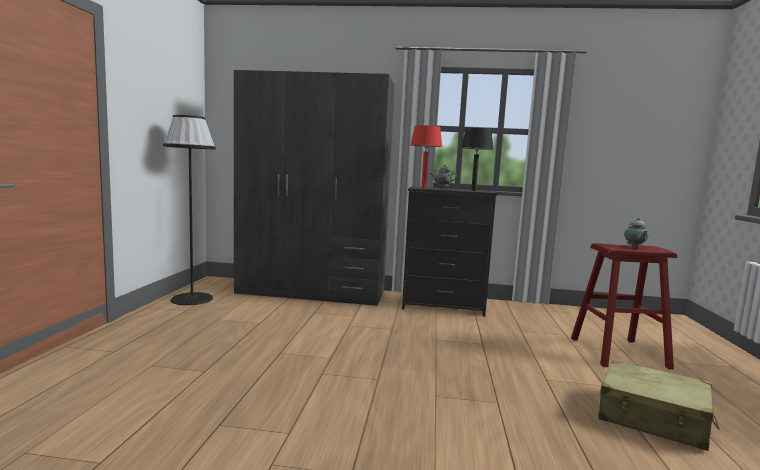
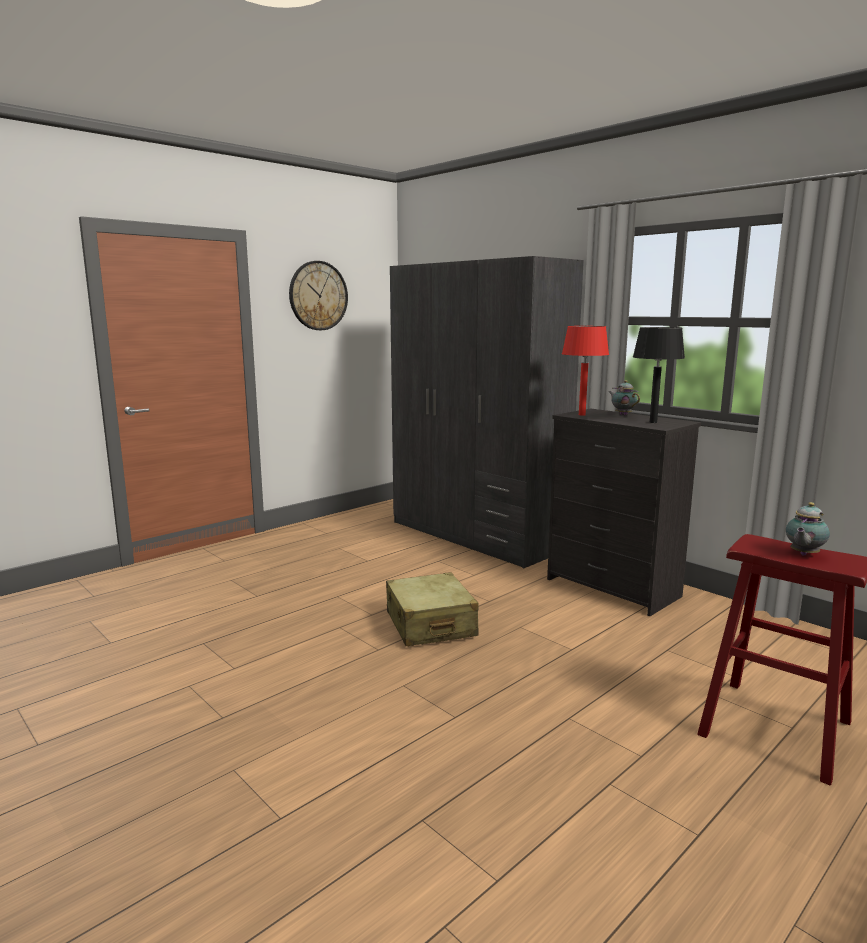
camera: 40 degrees right, 5 degrees up
(156, 87) = (318, 296): none -> wall clock
(192, 299) = (348, 522): black floor lamp -> none
(653, 418) = (622, 818): beige suitcase -> beige suitcase (430, 624)

